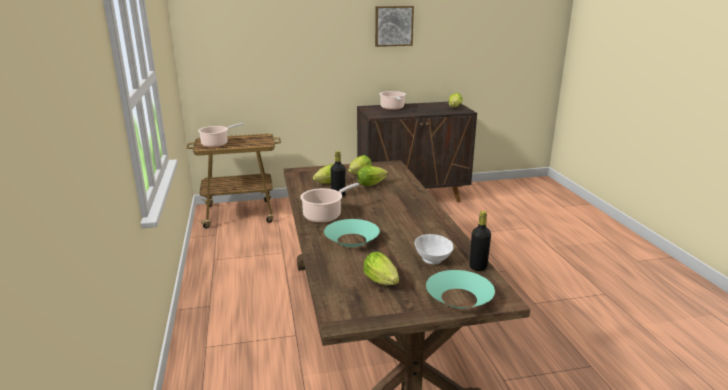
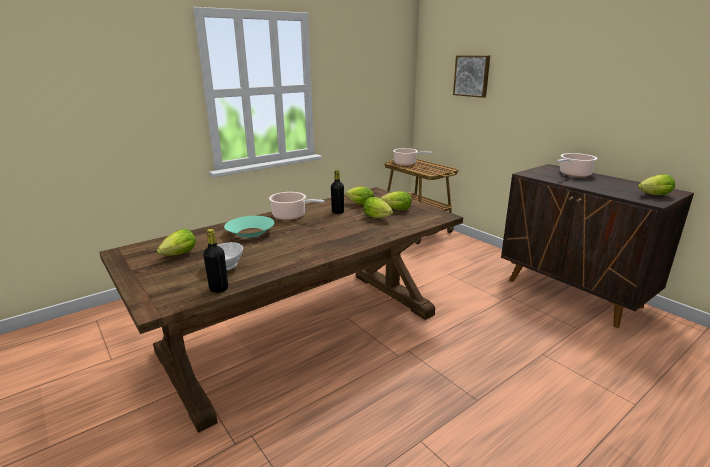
camera: 65 degrees right, 0 degrees up
(393, 26) = (614, 70): picture -> picture (472, 76)
(459, 298) = (156, 288): turquoise bowl -> none

